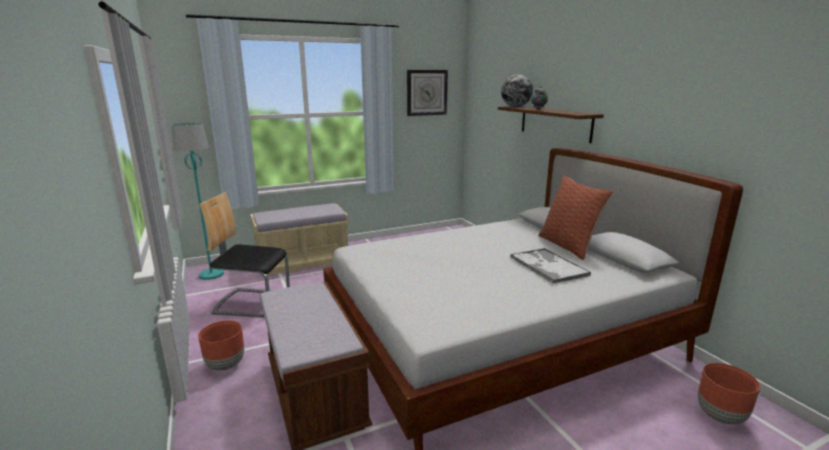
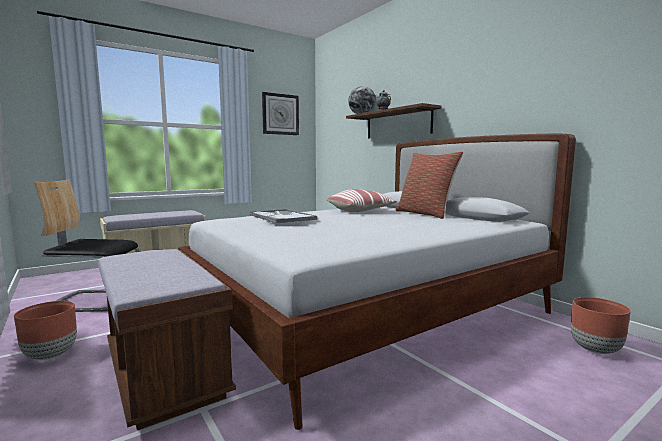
camera: 10 degrees left, 10 degrees down
(211, 274) = (50, 282): turquoise floor lamp -> none
(501, 234) = (360, 211): none -> pillow
(547, 266) = (412, 221): tray -> tray (281, 217)

